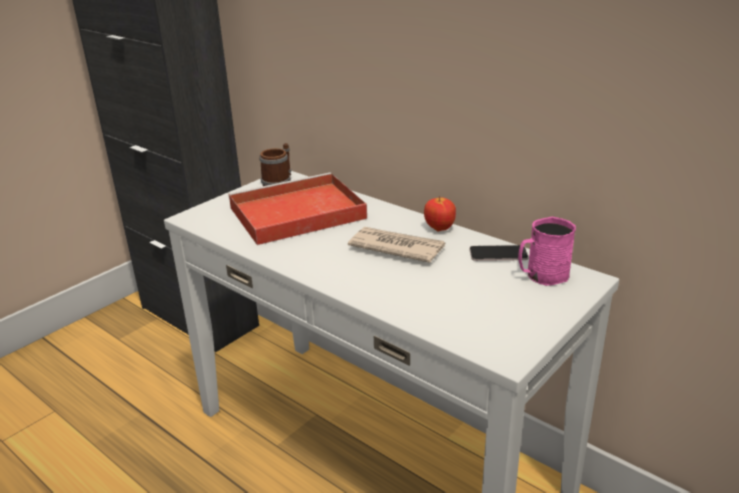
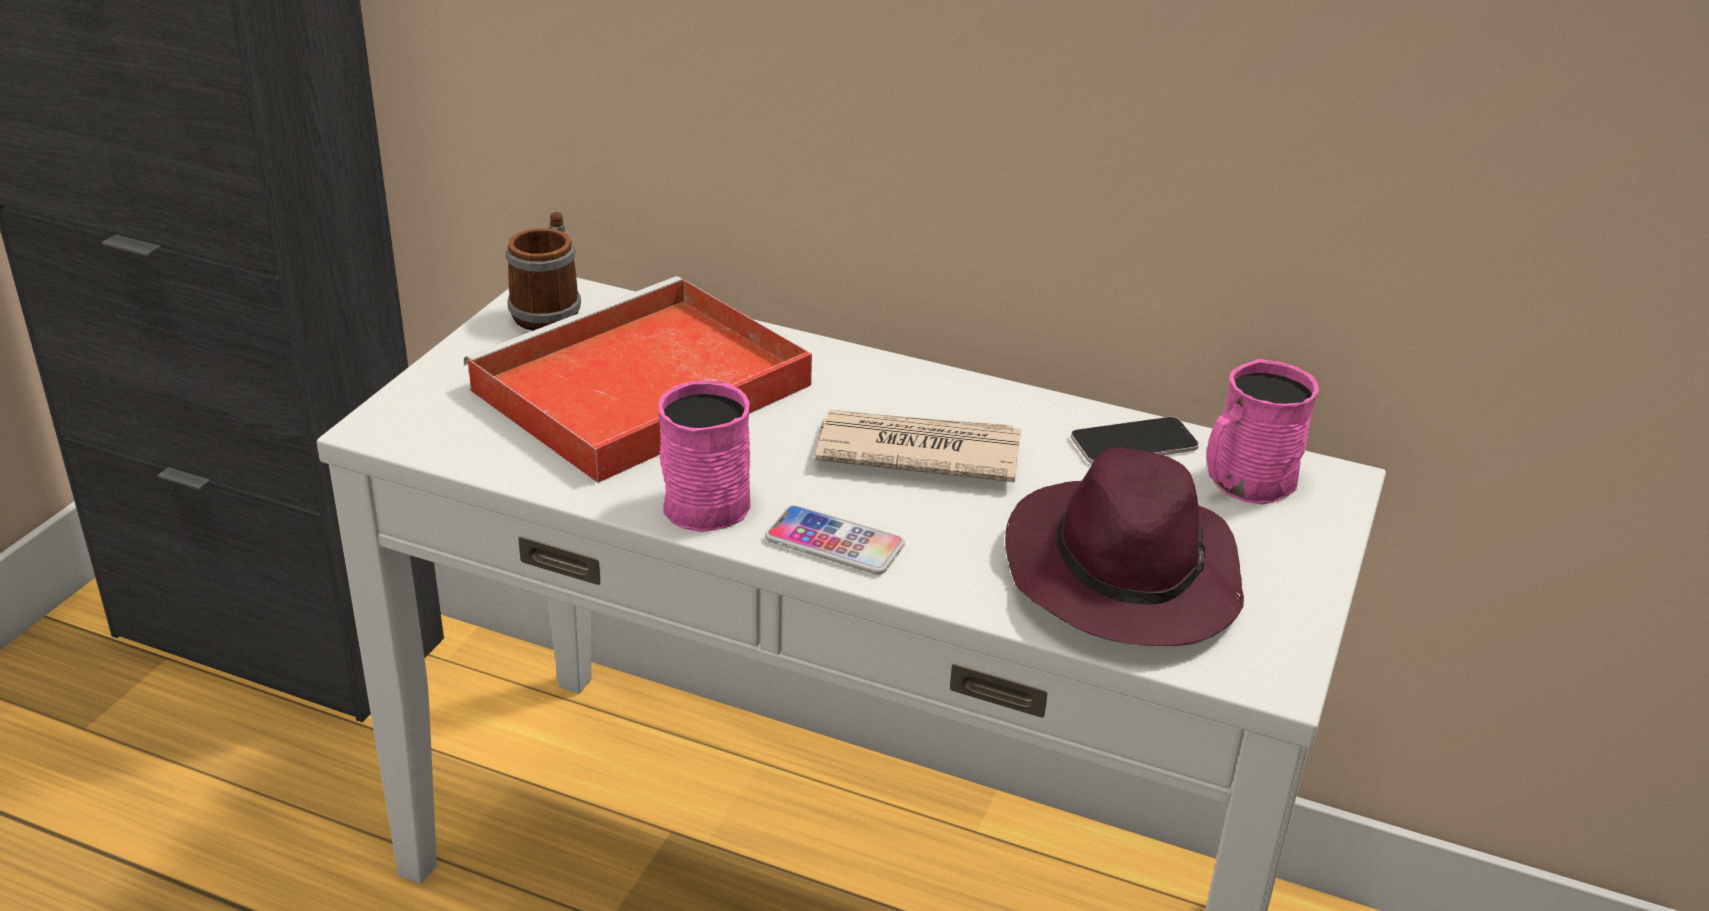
camera: 20 degrees left, 5 degrees up
(298, 255) = (710, 497): none -> pink mug
(338, 277) = (834, 542): none -> phone
(439, 229) = (981, 395): apple -> none
(460, 305) = (1121, 573): none -> purple hat

